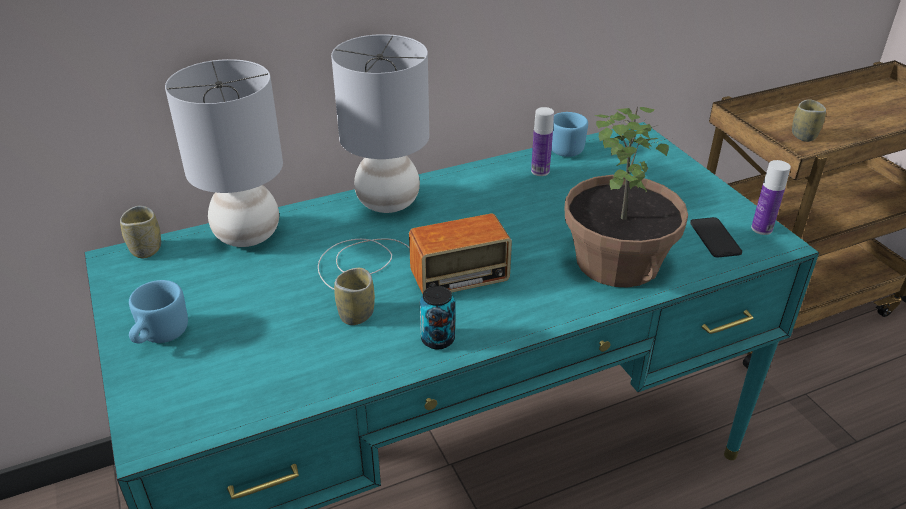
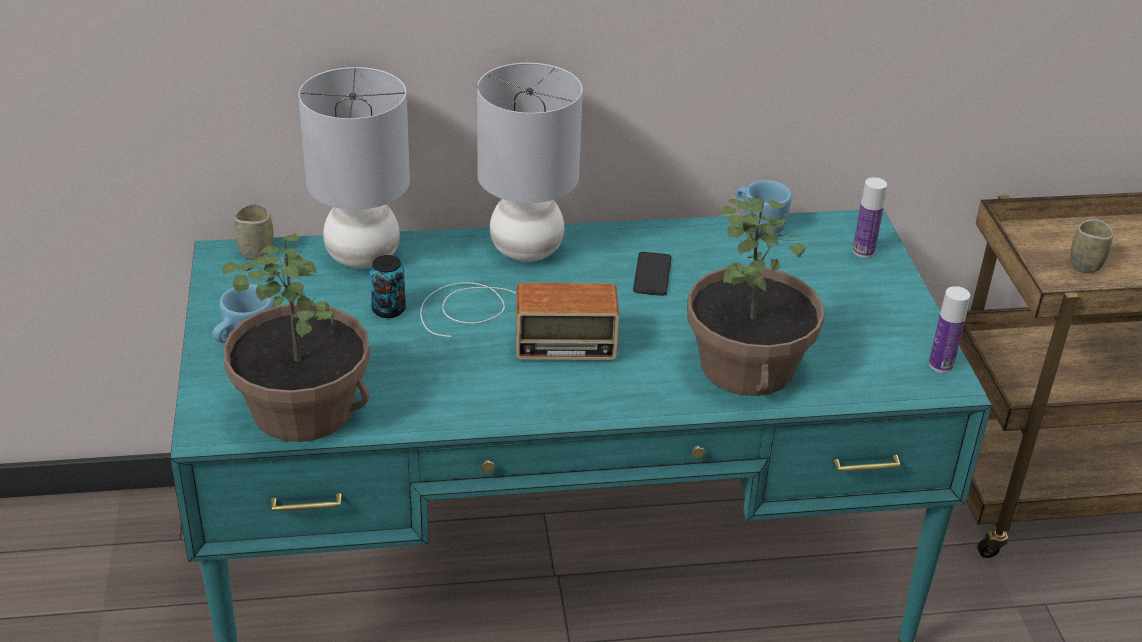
camera: 15 degrees right, 0 degrees up
(242, 390) = (303, 408): none -> potted plant
(356, 314) = (441, 361): cup -> none
(437, 339) = (512, 403): can -> can (388, 309)
(540, 171) = (718, 246): bottle -> bottle (863, 251)
(715, 238) = (877, 363): phone -> phone (652, 274)

